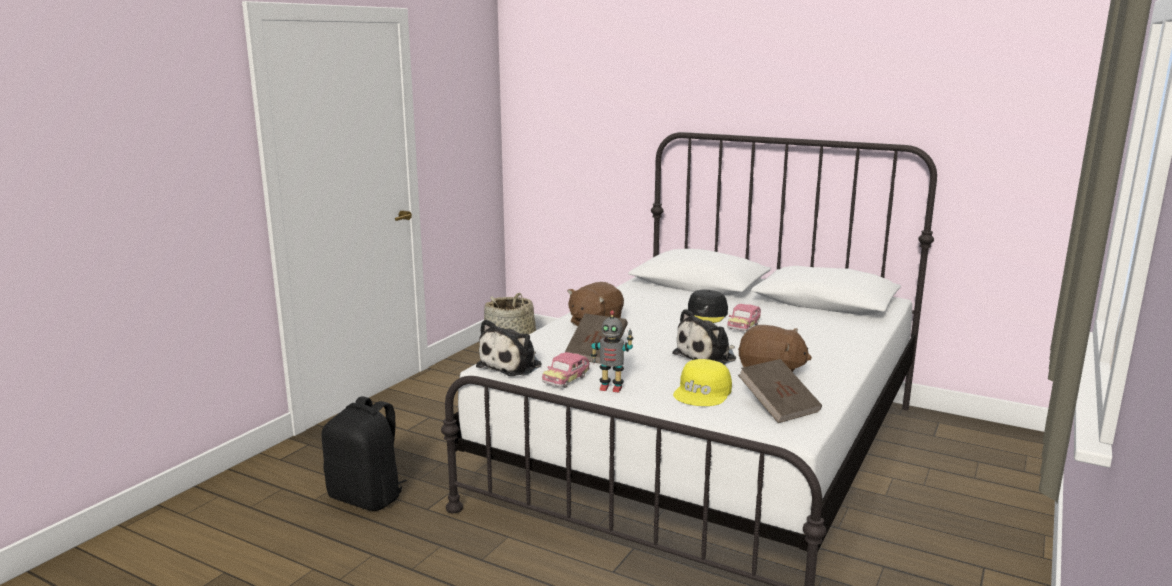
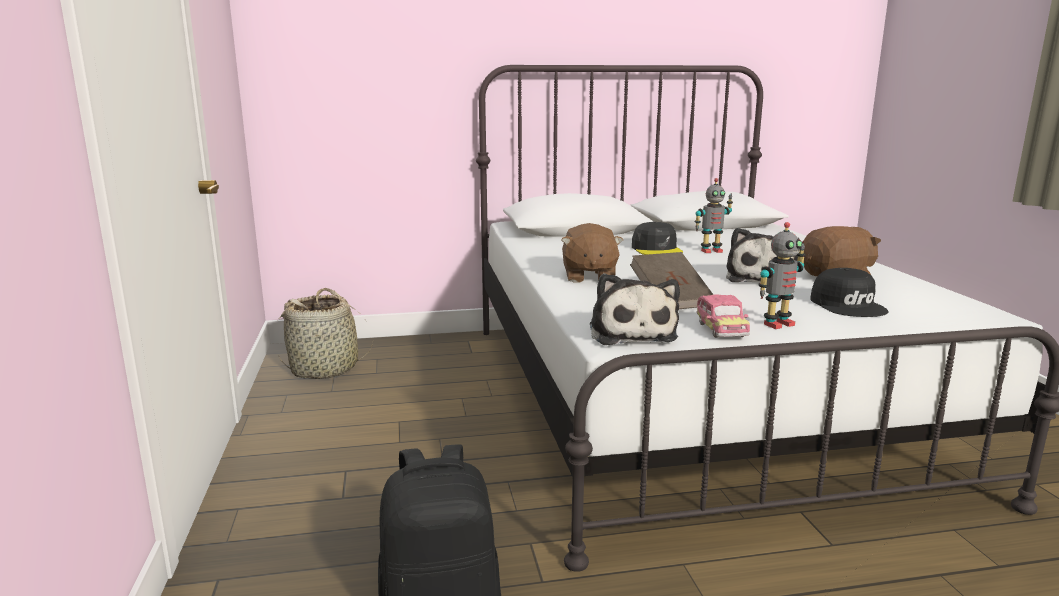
camera: 40 degrees left, 0 degrees up
(703, 392) = (848, 305): yellow cap -> black cap
(744, 326) = (711, 251): toy car -> toy robot
(778, 407) = (922, 299): brown book -> none

